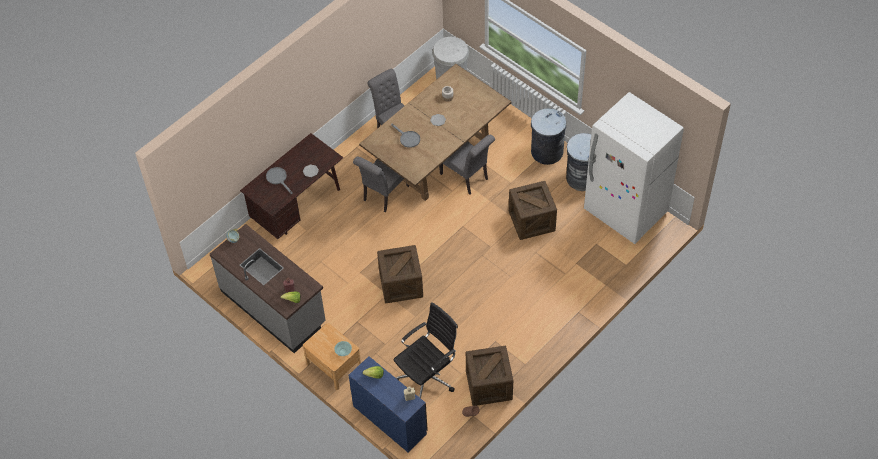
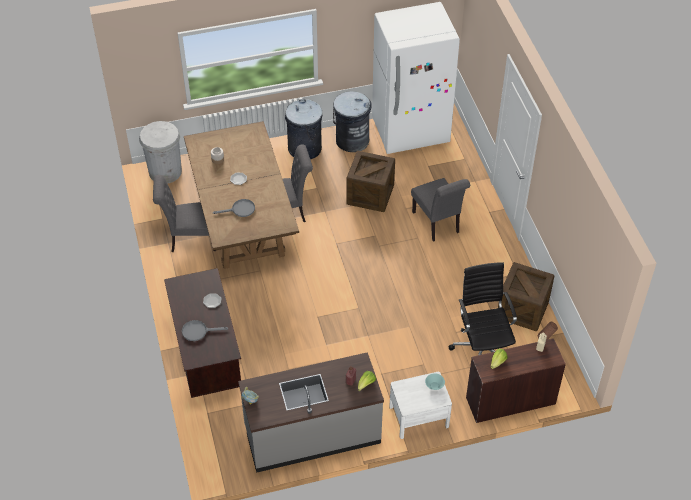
camera: 60 degrees left, 5 degrees down
(334, 365) = (419, 416): brown nightstand -> white nightstand
(384, 194) = (251, 283): grey chair -> grey chair (437, 224)
(390, 419) = (510, 400): blue desk -> brown desk
(401, 284) = (365, 319): crate -> none

